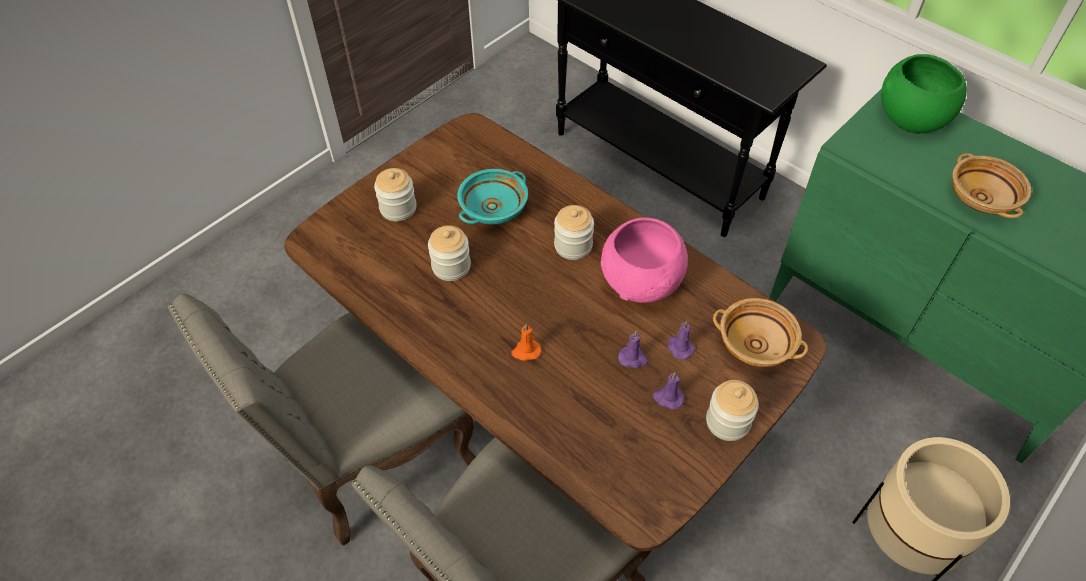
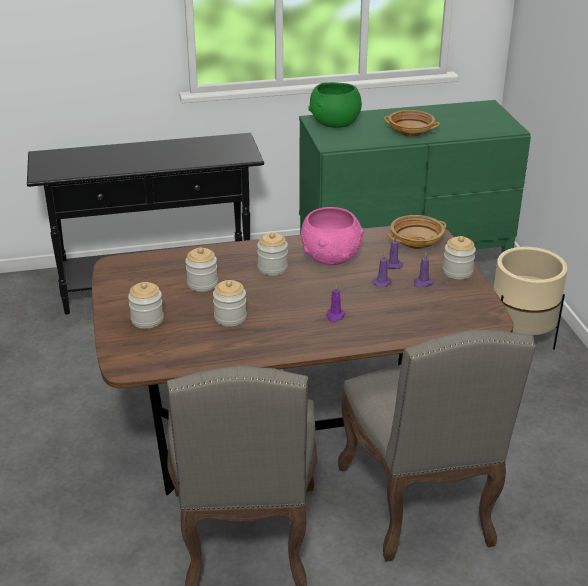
camera: 55 degrees left, 20 degrees down
(493, 209) = (202, 284): turquoise bowl -> jar
(526, 351) = (335, 316): orange candle -> purple candle

